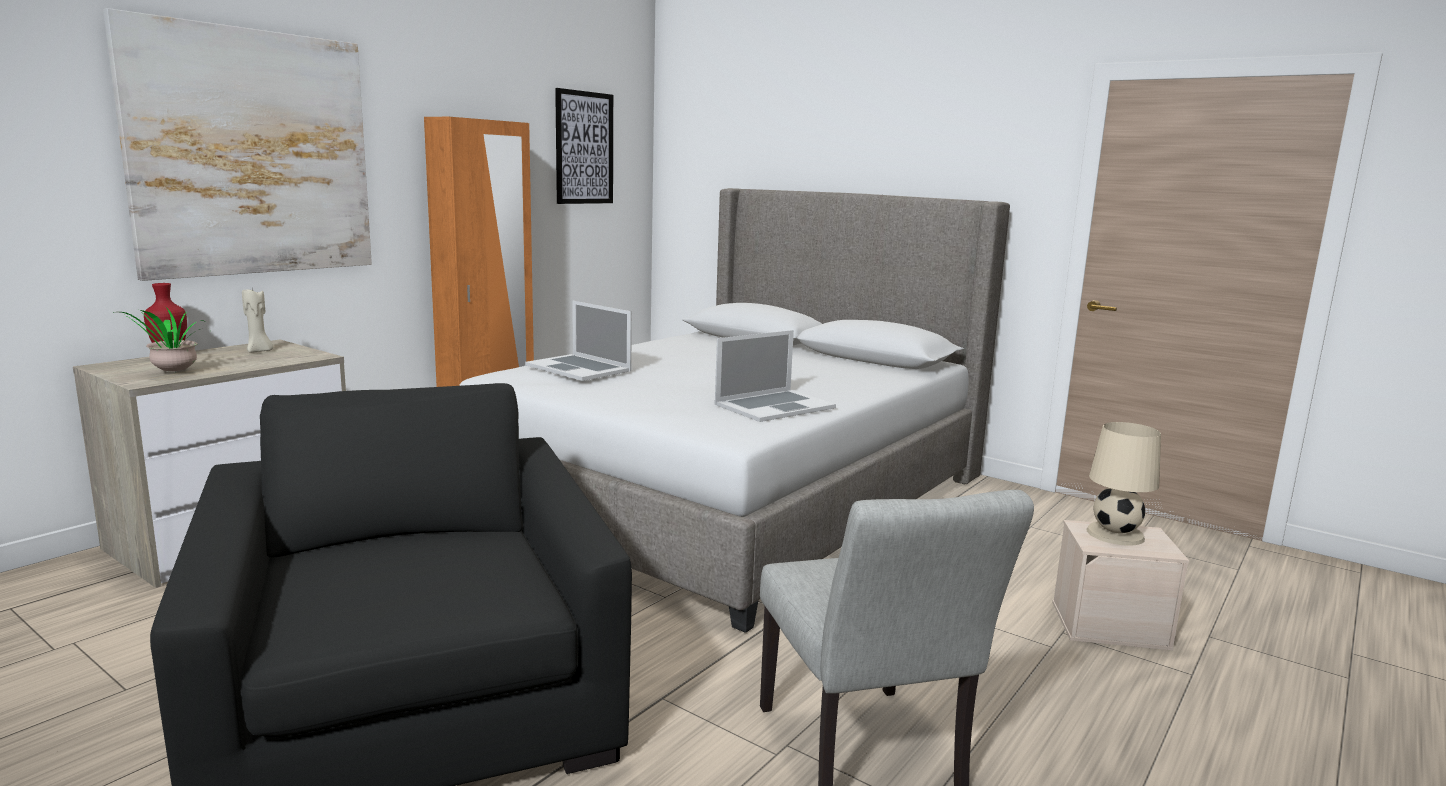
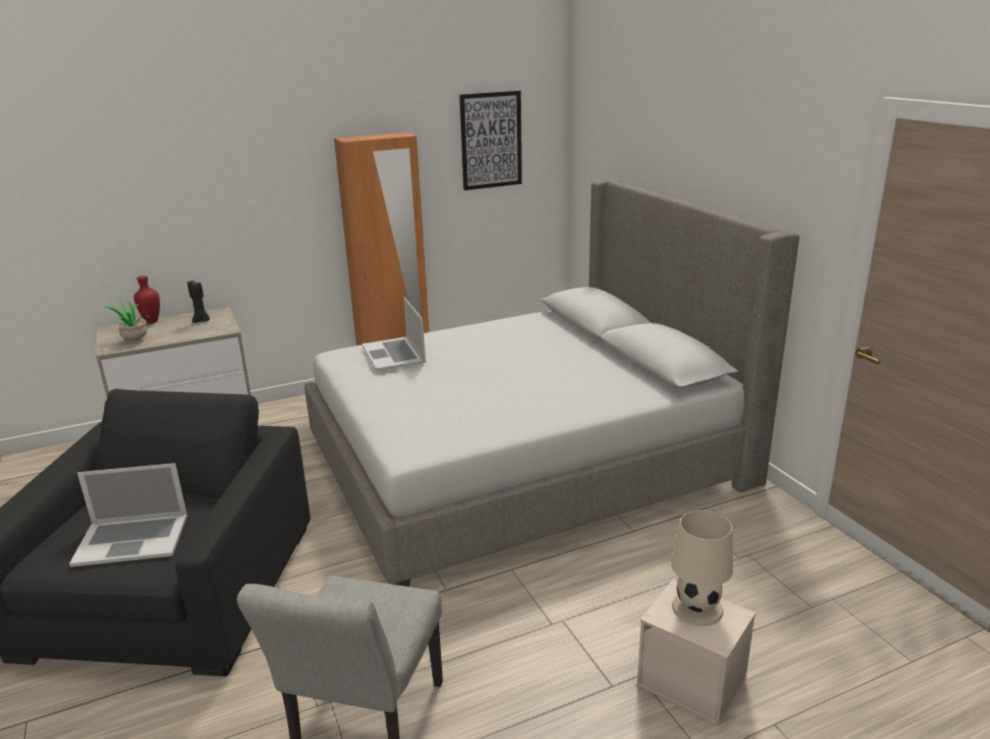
camera: 30 degrees right, 10 degrees up
(253, 153) = (202, 183): picture -> none
(259, 351) = (202, 321): beige candle -> black candle
(774, 406) = (480, 422): laptop -> laptop (132, 539)

